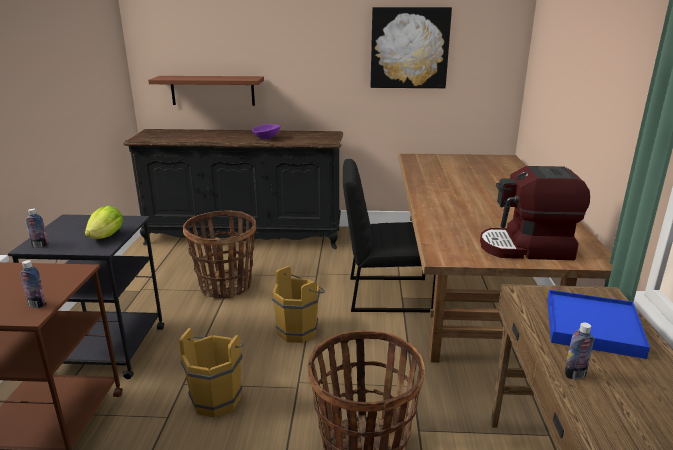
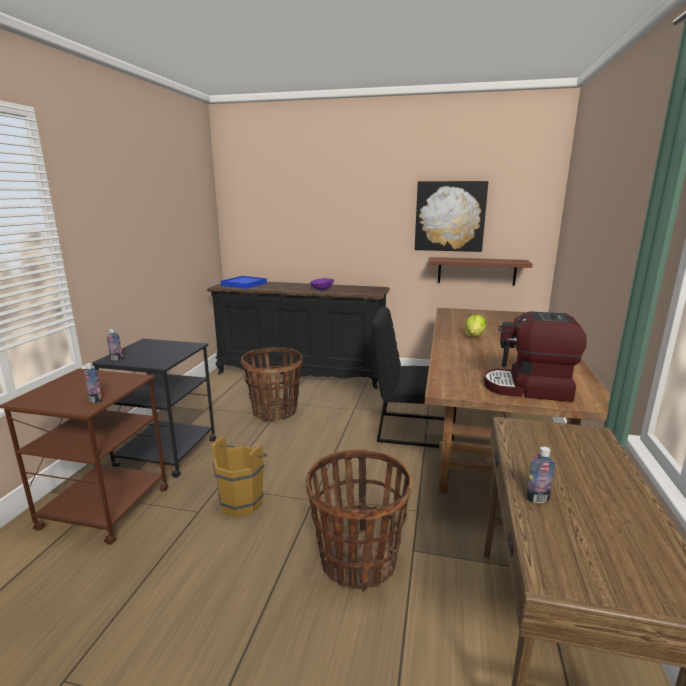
camera: 10 degrees right, 5 degrees down
(107, 236) = (169, 355): lettuce -> lettuce (474, 336)
(212, 90) = (283, 250): brown shelf -> brown shelf (476, 271)
(300, 330) = (328, 453): brown bucket -> none
(592, 327) = (570, 459): blue tray -> blue tray (244, 284)

